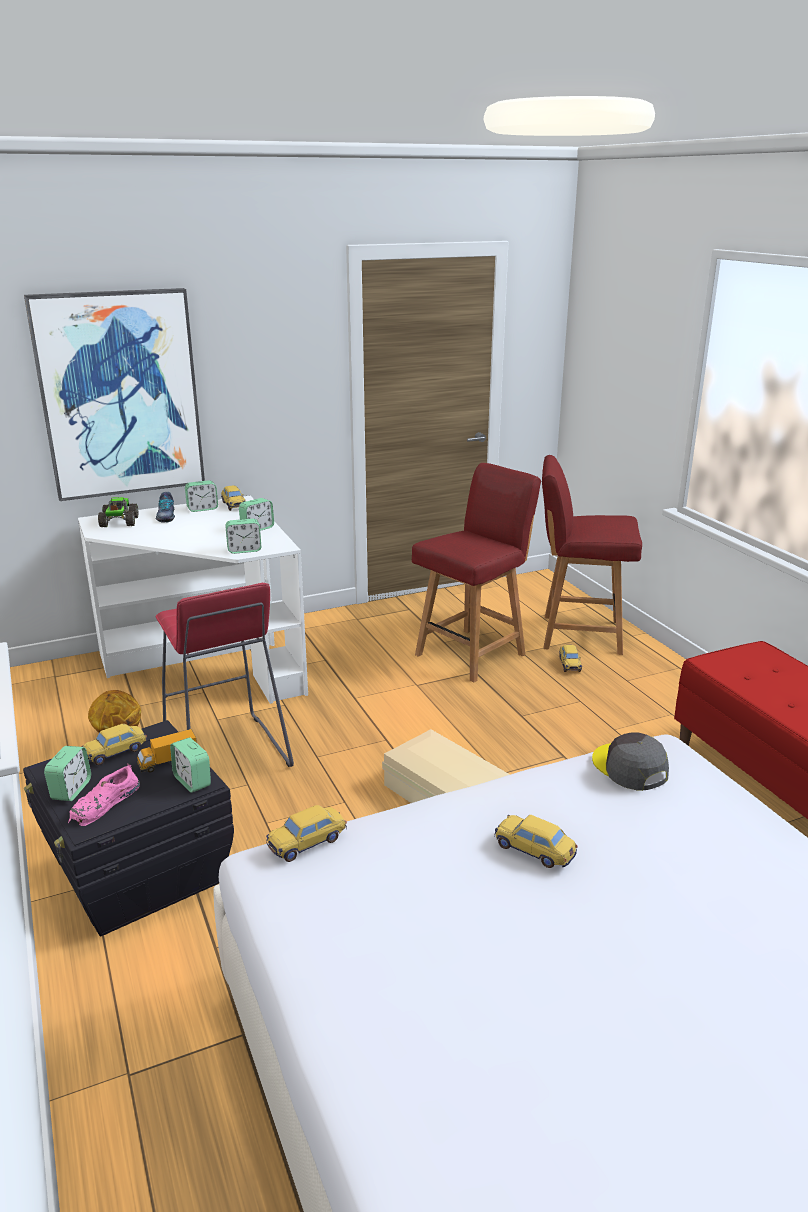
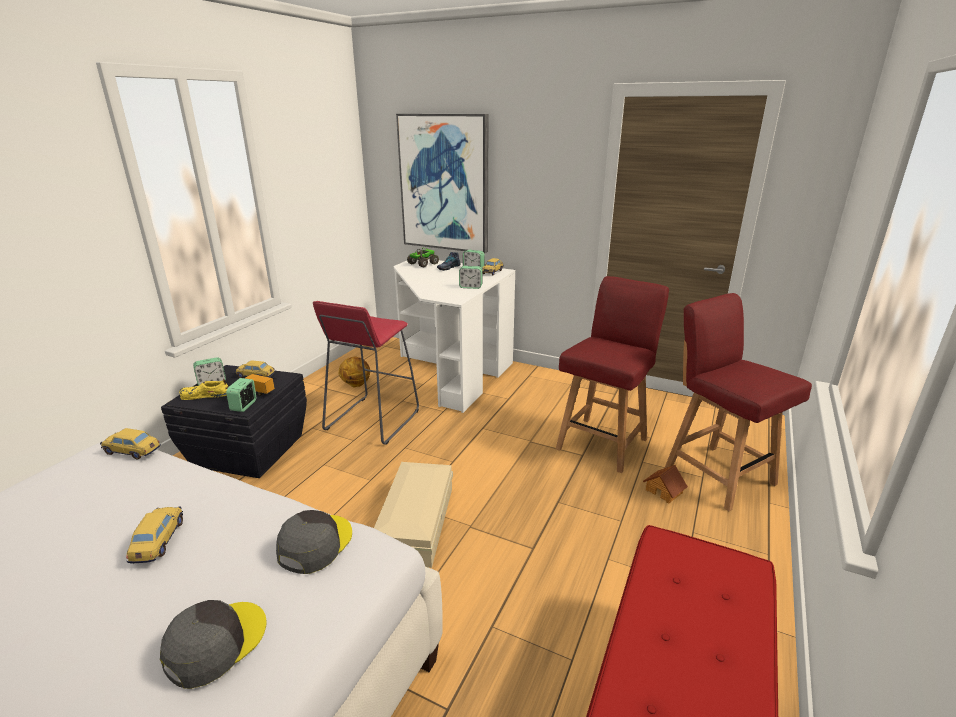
camera: 50 degrees right, 0 degrees up
(104, 804) = (205, 395): pink shoe -> yellow shoe
(244, 550) = (435, 295): alarm clock -> none
(472, 654) = (603, 443): red chair -> red chair turned 60 degrees counterclockwise
(569, 664) = (664, 491): toy car -> toy house
(716, 841) = (215, 643): none -> grey cap

